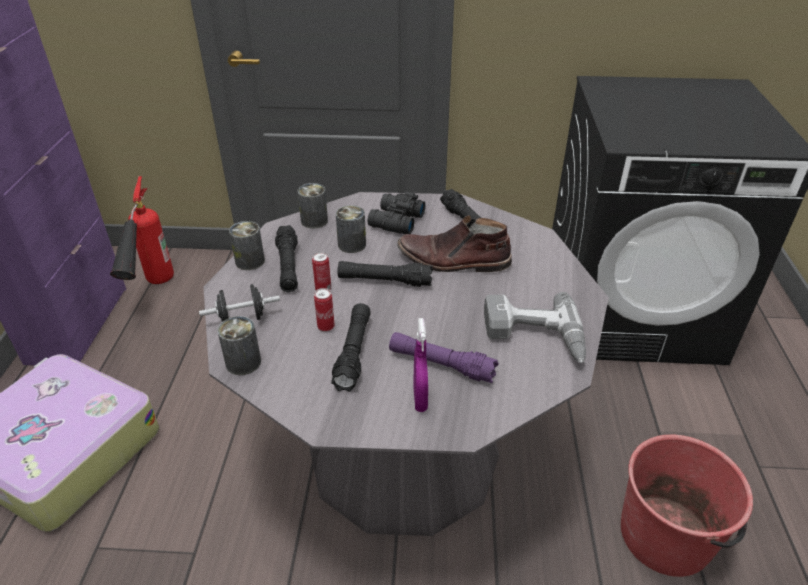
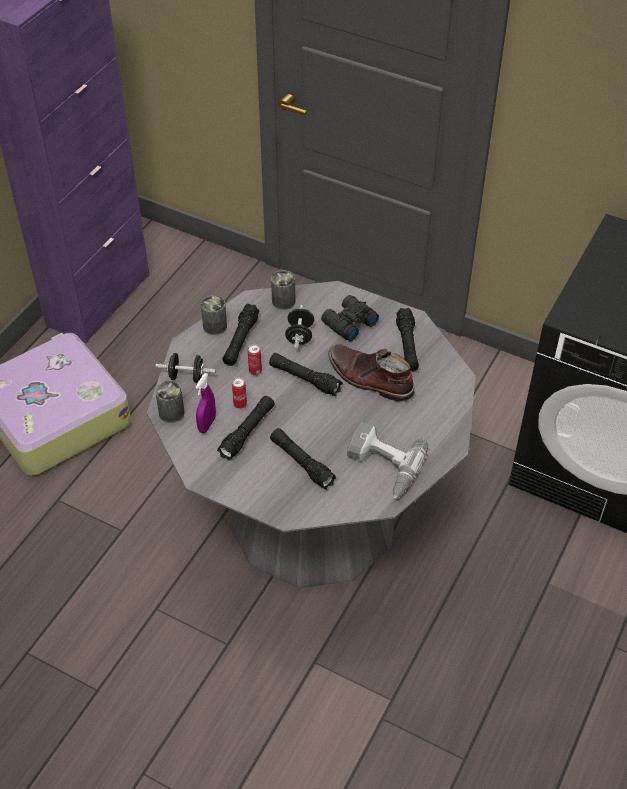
camera: 25 degrees right, 10 degrees up
(152, 292) = (170, 286): fire extinguisher -> none
(352, 244) = (299, 336): can -> black dumbbell
(420, 399) = (271, 482): purple spray bottle -> purple spray bottle (207, 424)
(441, 364) = (301, 463): purple flashlight -> black flashlight
(666, 535) = (485, 663): red bucket -> none

